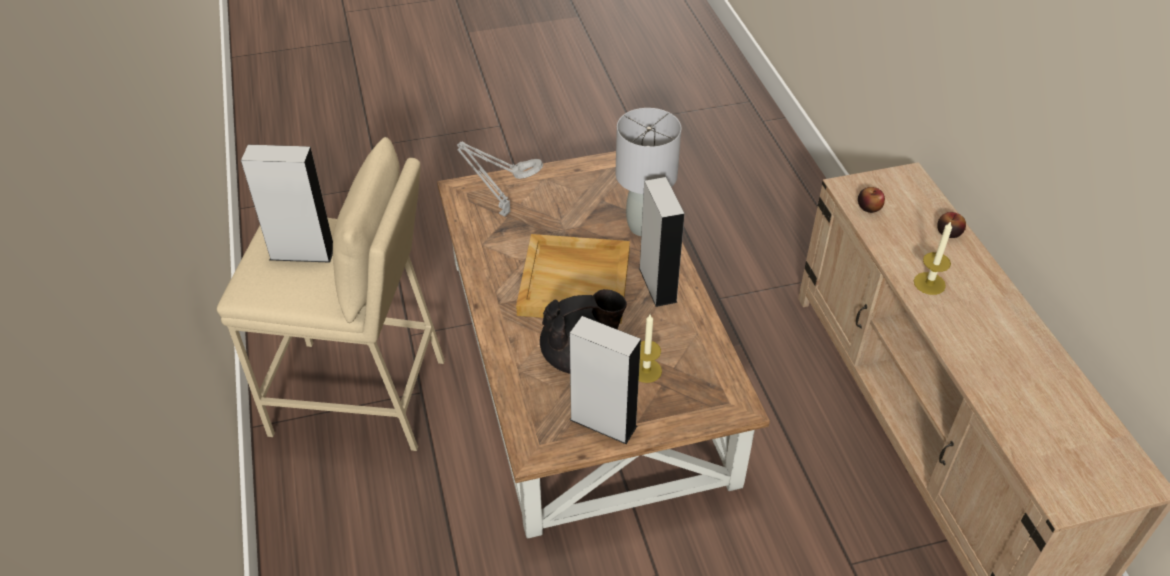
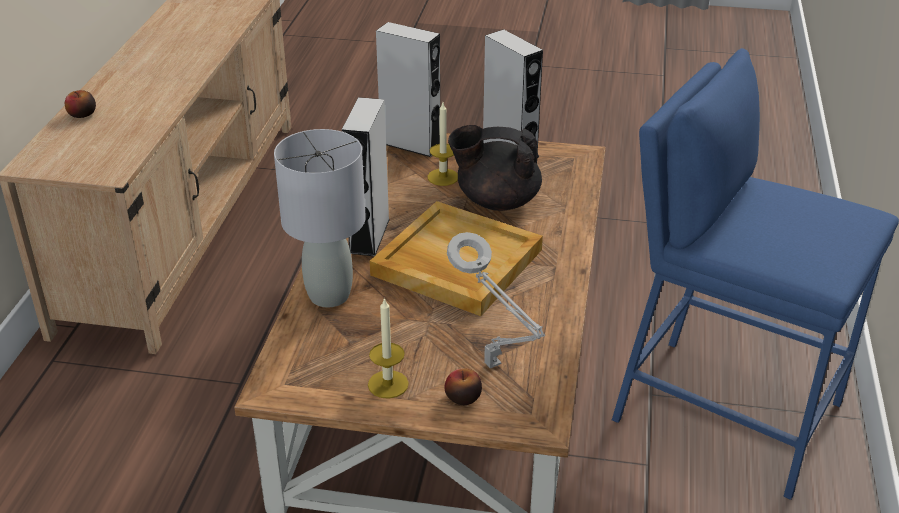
camera: 155 degrees left, 10 degrees down
(302, 252) = (795, 229): grey speaker -> grey speaker (410, 144)
(359, 396) = (726, 411): beige stool -> blue stool
(869, 207) = (118, 150): apple -> apple (463, 397)
(929, 283) = (161, 89): candle -> candle (388, 384)

